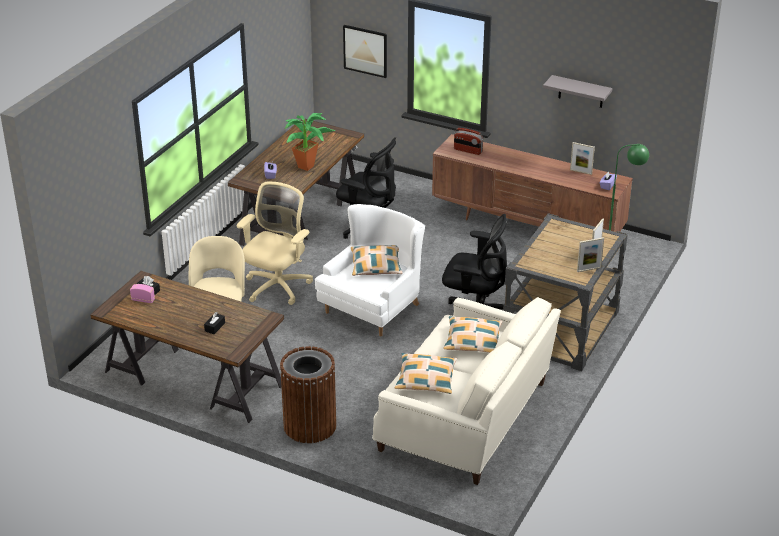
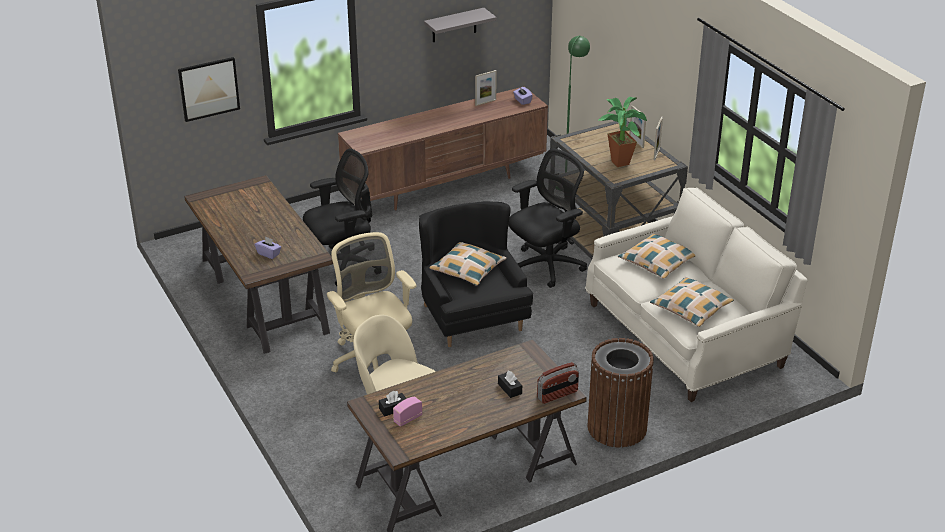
camera: 55 degrees left, 0 degrees up
(309, 166) = (283, 226): potted plant -> potted plant (620, 161)
(374, 307) = (471, 315): white armchair -> black armchair
(468, 150) = (378, 136): radio -> radio (557, 395)

